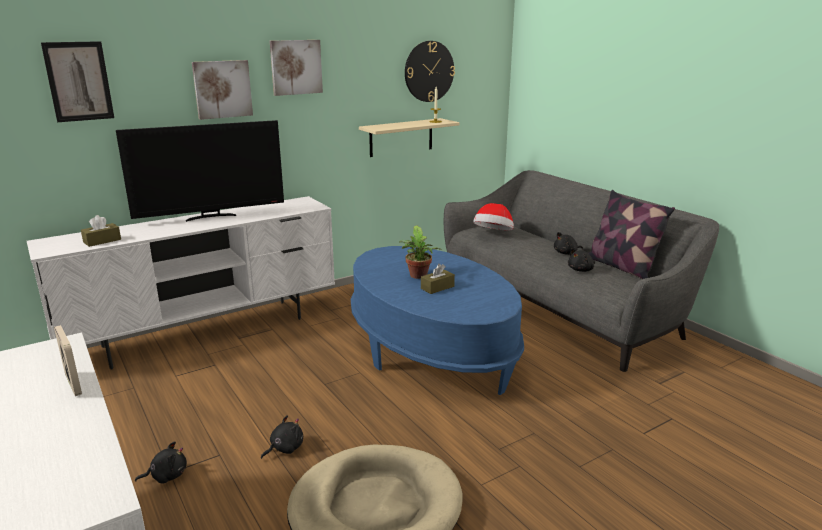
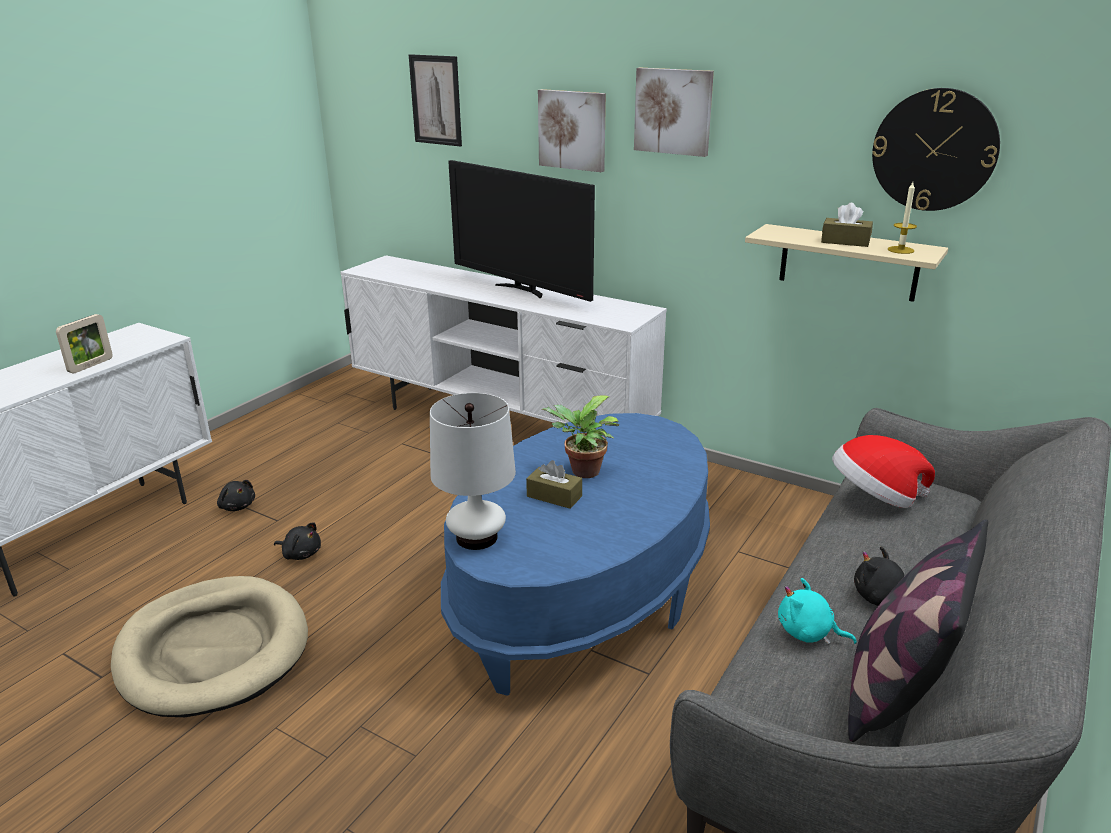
camera: 65 degrees right, 5 degrees up
(102, 241) = (405, 276): brown tissue box -> brown tissue box (845, 241)
(463, 313) = (477, 537): none -> white table lamp
(581, 270) = (808, 633): black plush toy -> turquoise plush toy

